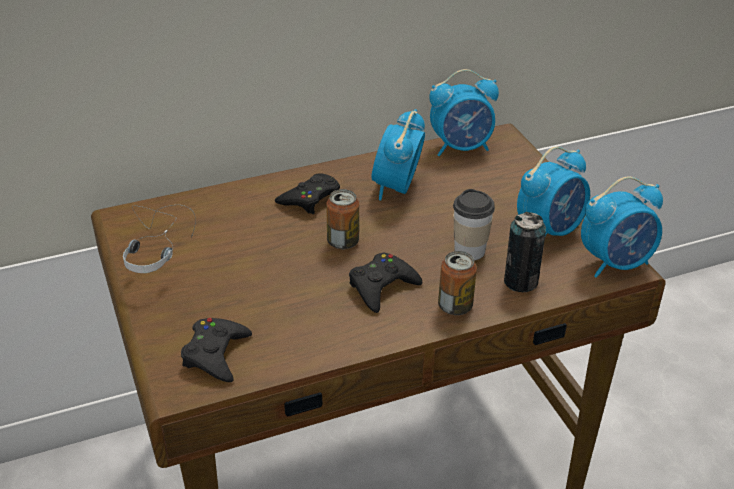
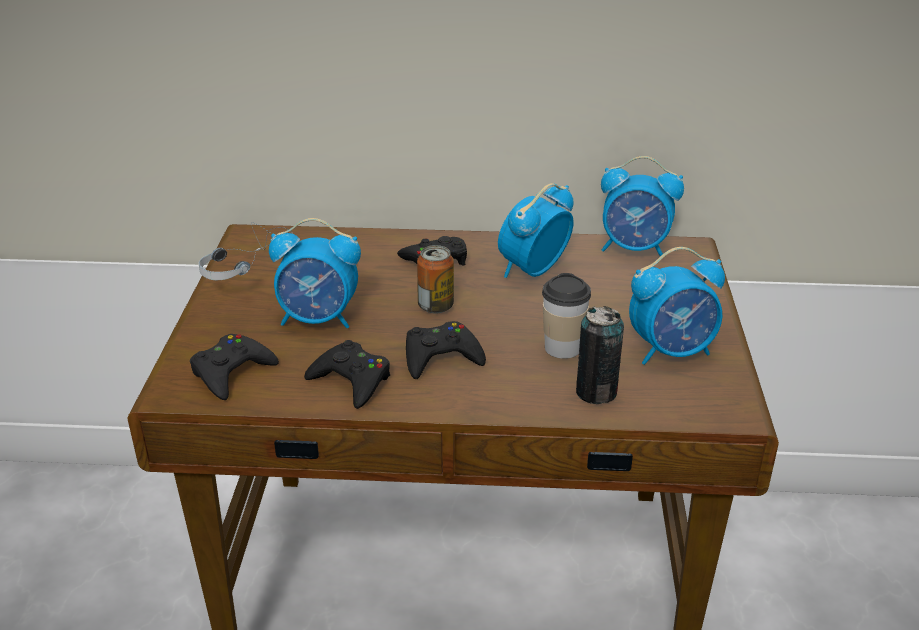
camera: 25 degrees right, 5 degrees down
(325, 330) = (352, 380): none -> black game controller
(455, 306) = (503, 396): can -> none
(616, 263) = (726, 404): alarm clock -> alarm clock (319, 319)

